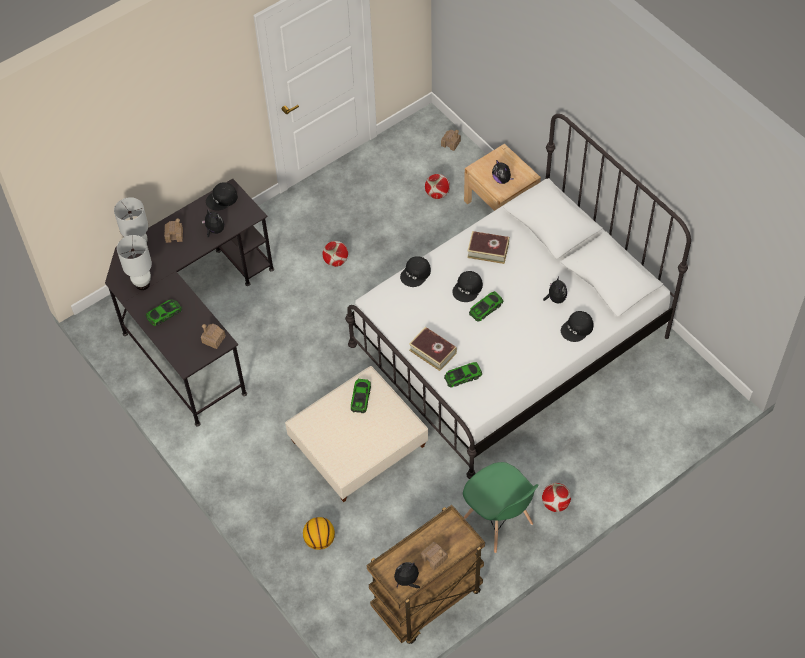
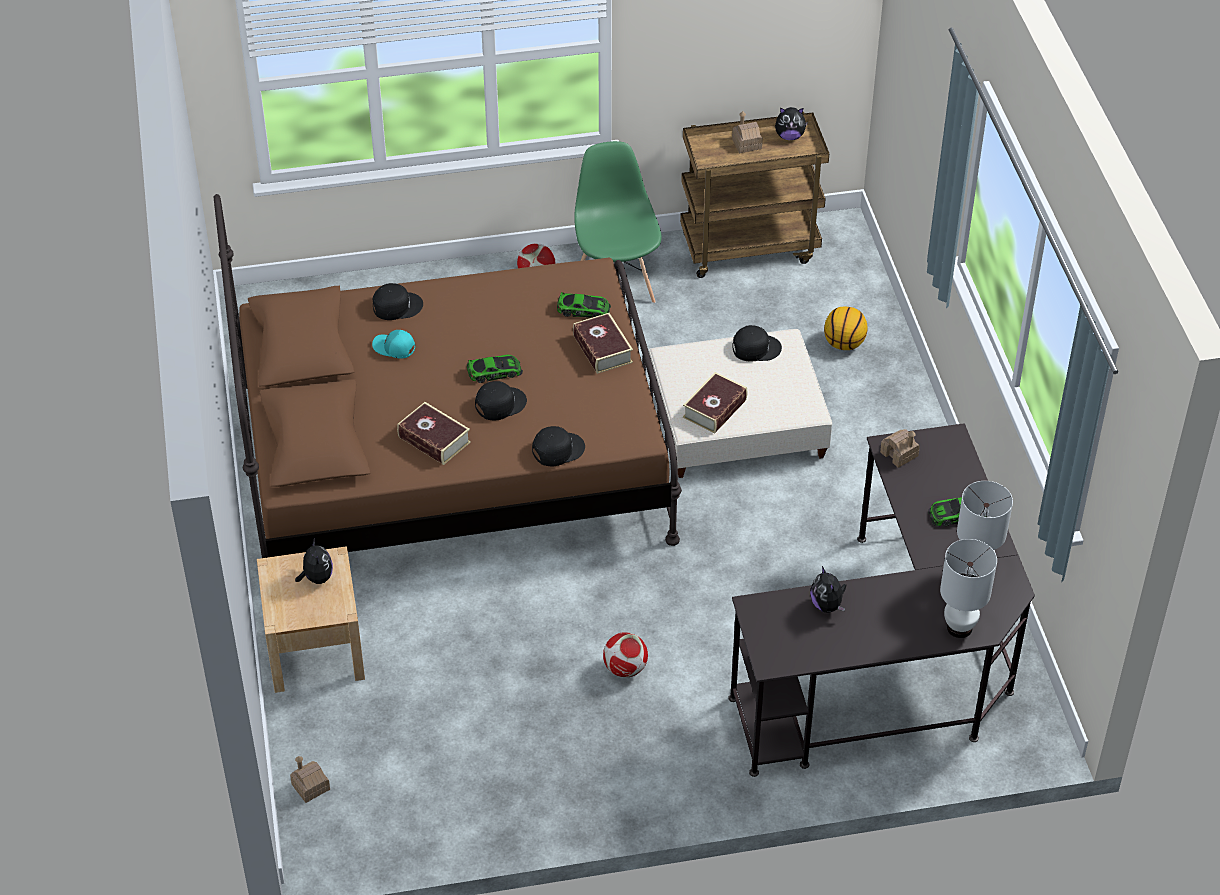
camera: 155 degrees left, 10 degrees down
(174, 235) = (895, 623): toy house -> none
(222, 199) = (791, 651): black cap -> black cap (755, 347)
(360, 397) = (714, 409): toy car -> book
(437, 194) = (397, 708): football -> none
(509, 341) = (452, 461): white bed -> brown bed
(555, 298) = (394, 348): plush toy -> turquoise cap

